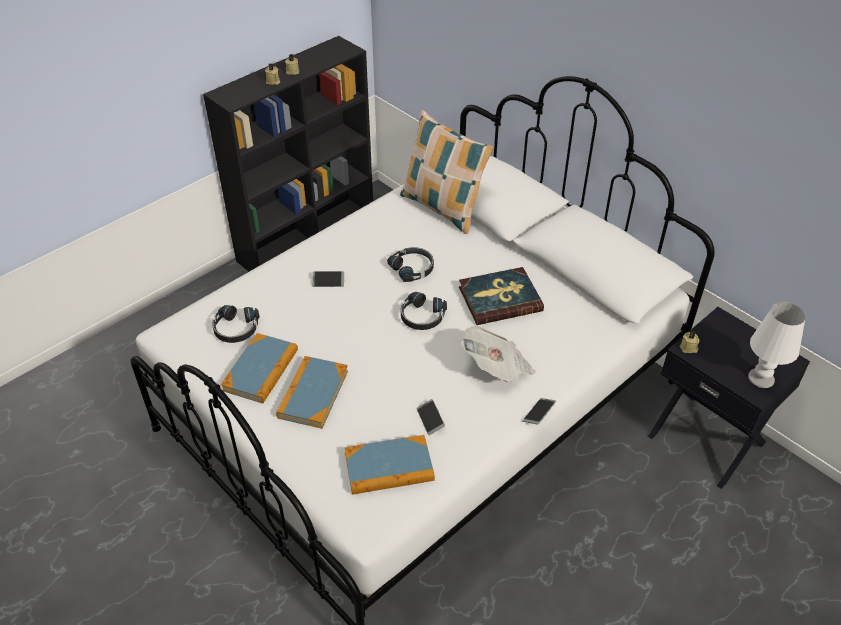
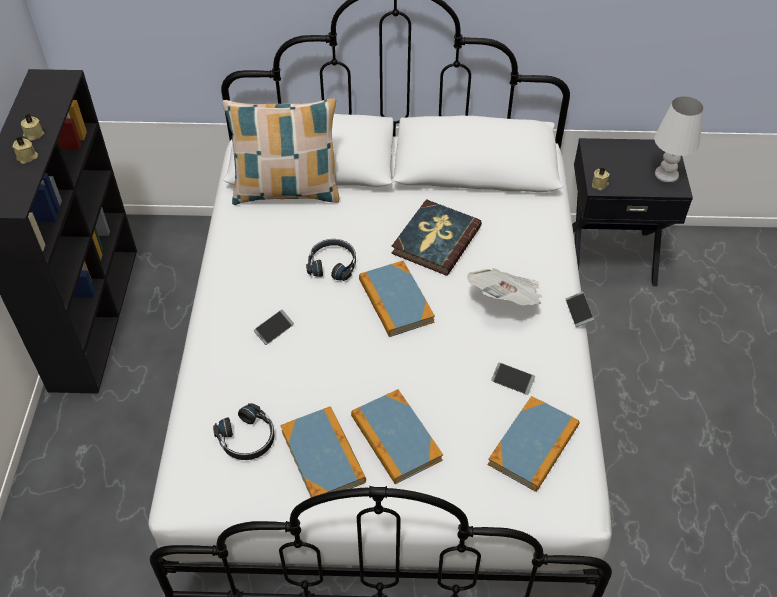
camera: 45 degrees left, 5 degrees up
(422, 317) = (395, 301): black headphones -> book

